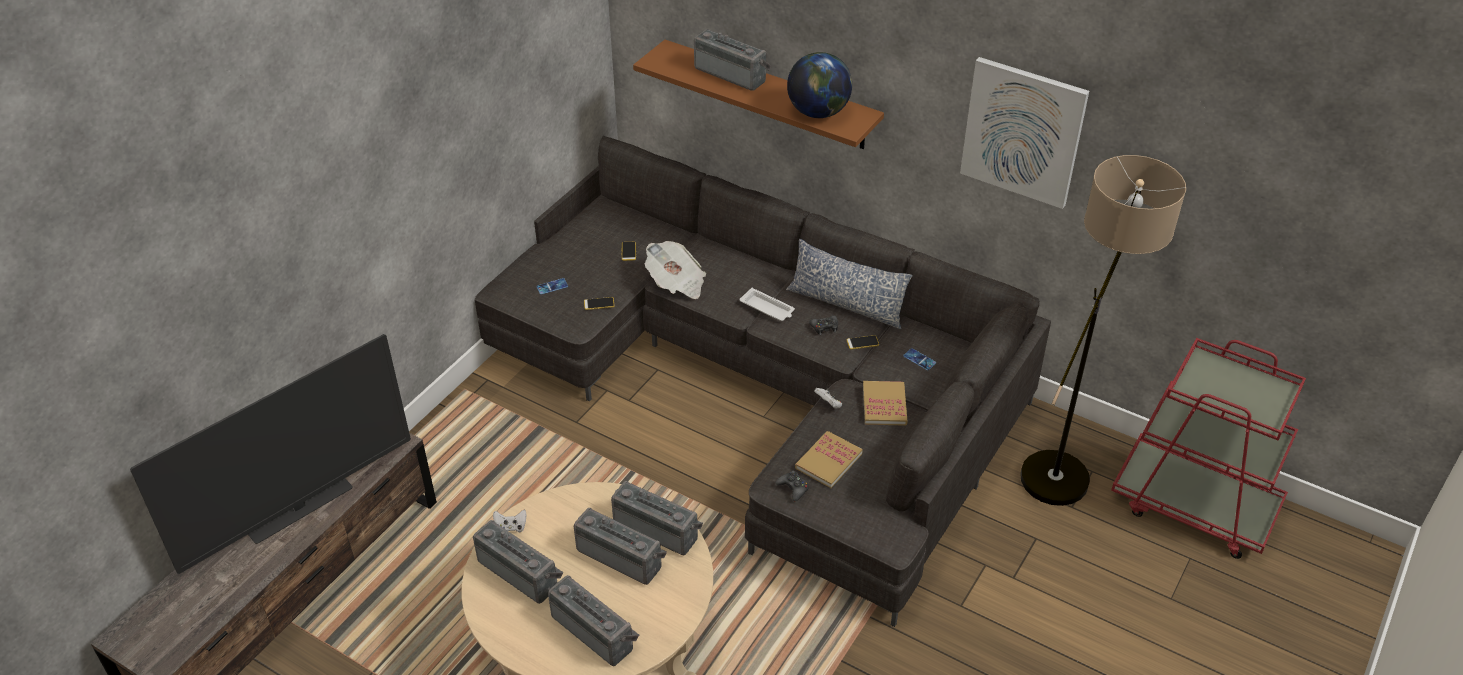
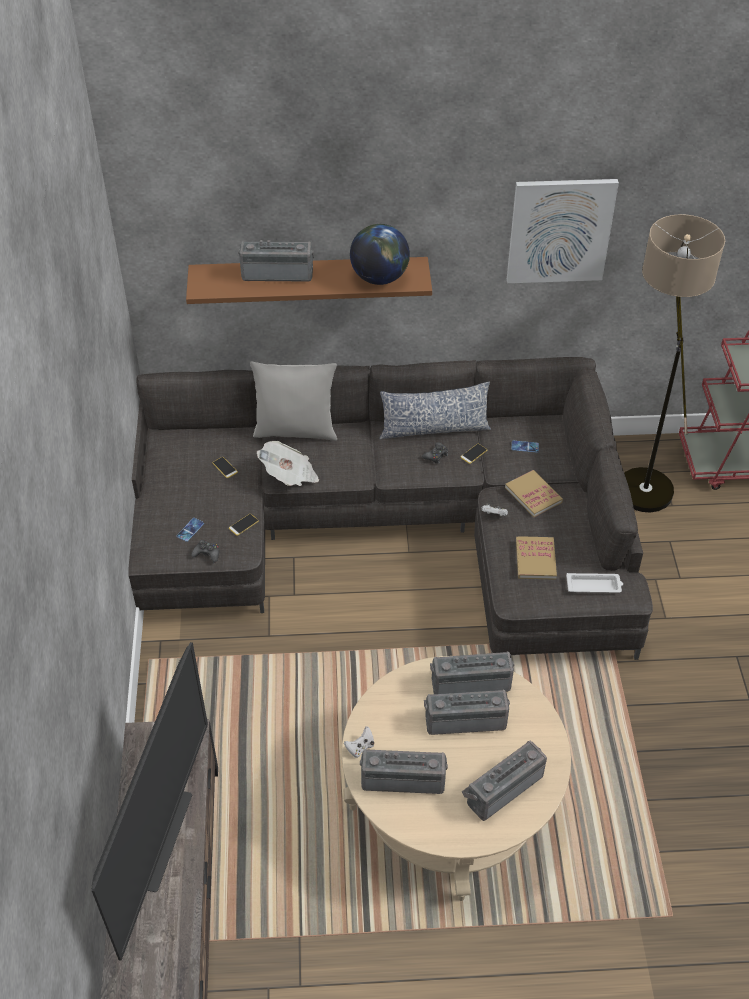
camera: 35 degrees left, 5 degrees up
(596, 630) = (502, 787): radio -> radio turned 45 degrees counterclockwise
(719, 249) = (296, 430): none -> grey pillow
(767, 308) = (380, 461): white tray -> white tray (594, 586)
(793, 488) = (531, 594): black game controller -> black game controller (207, 554)

